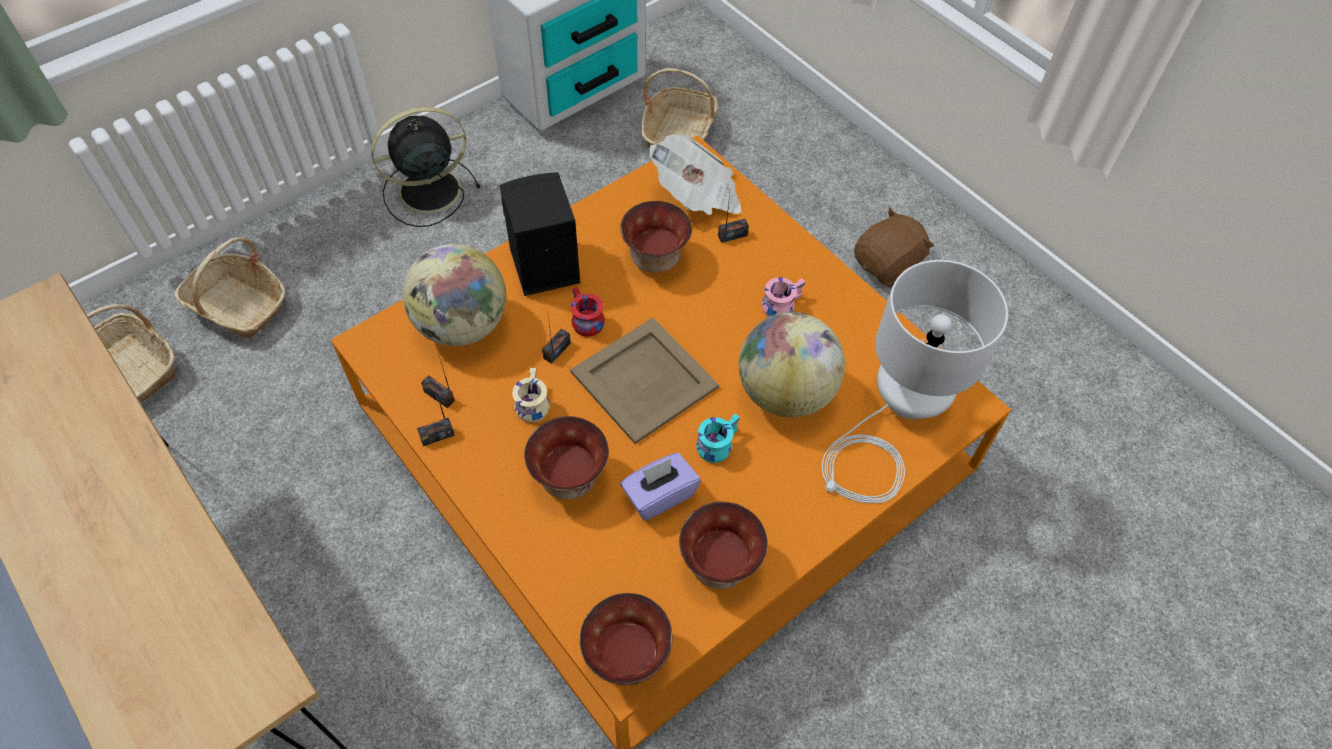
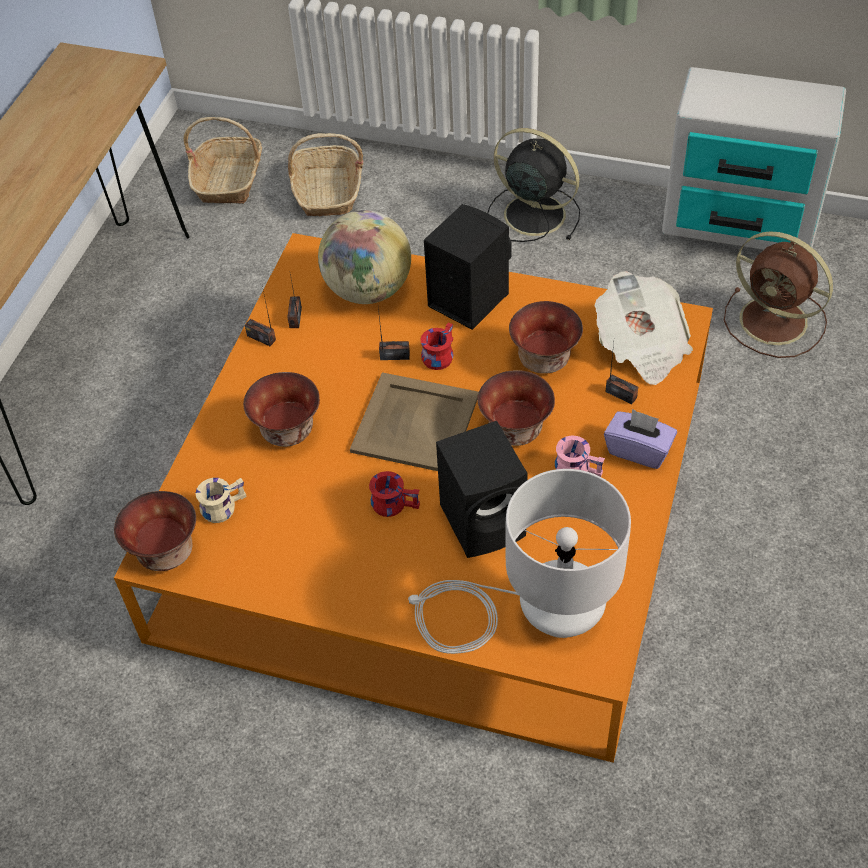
camera: 60 degrees right, 5 degrees down
(530, 403) = (333, 370): beige mug -> beige mug (222, 505)
(659, 495) = (316, 494): purple tissue box -> purple tissue box (638, 450)
(679, 132) = (776, 322): basket -> brown fan
(715, 443) = (394, 502): turquoise mug -> red mug
(719, 563) = (286, 565): bowl -> bowl (516, 430)
(785, 392) = (486, 521): globe -> black speaker
(887, 265) = (788, 565): brown plush toy -> none

